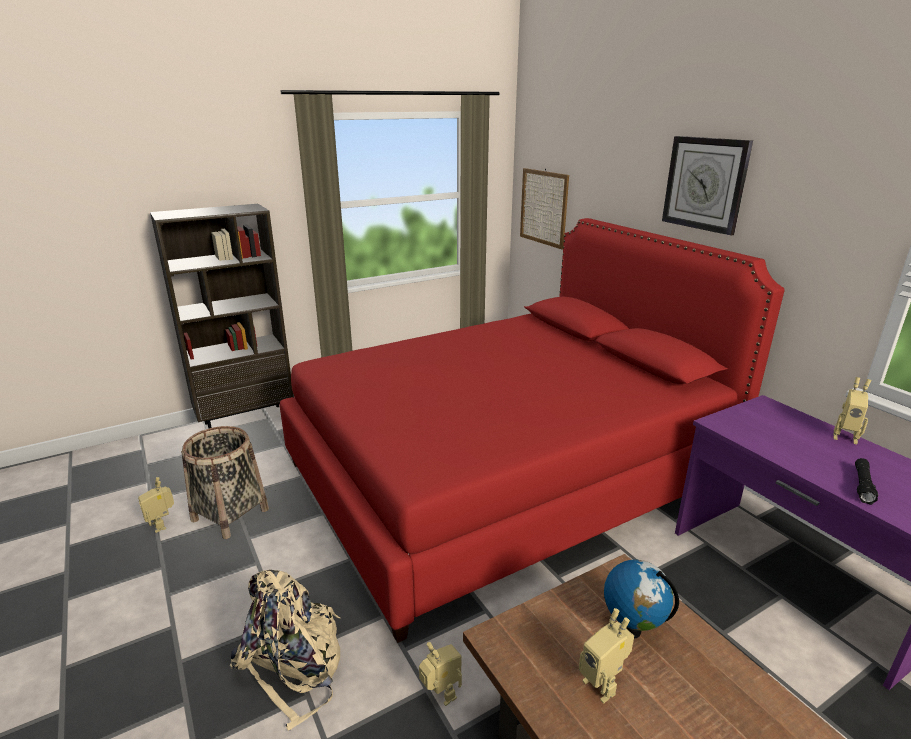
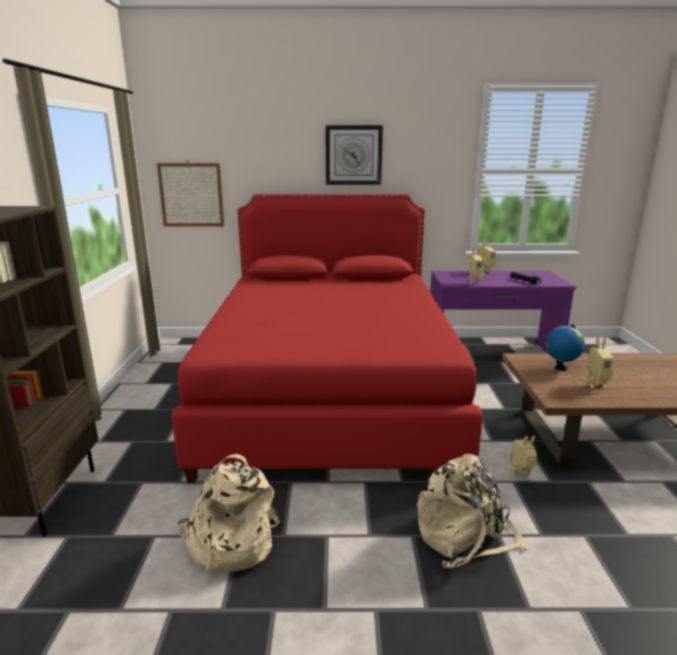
camera: 60 degrees left, 5 degrees down
(162, 525) = (189, 602): toy robot -> toy robot (473, 282)
(230, 515) = (230, 542): basket -> beige backpack

